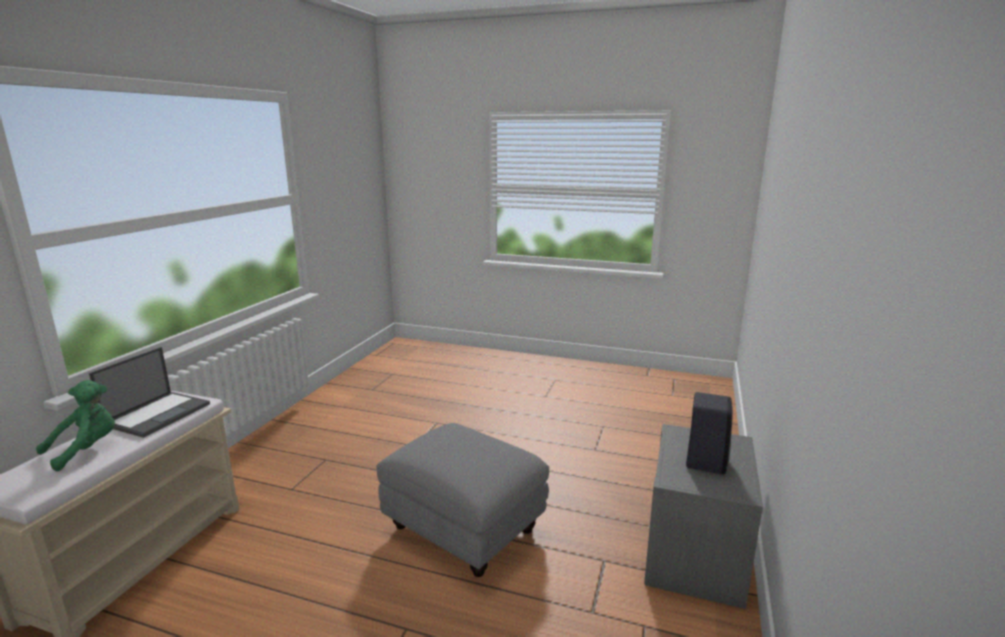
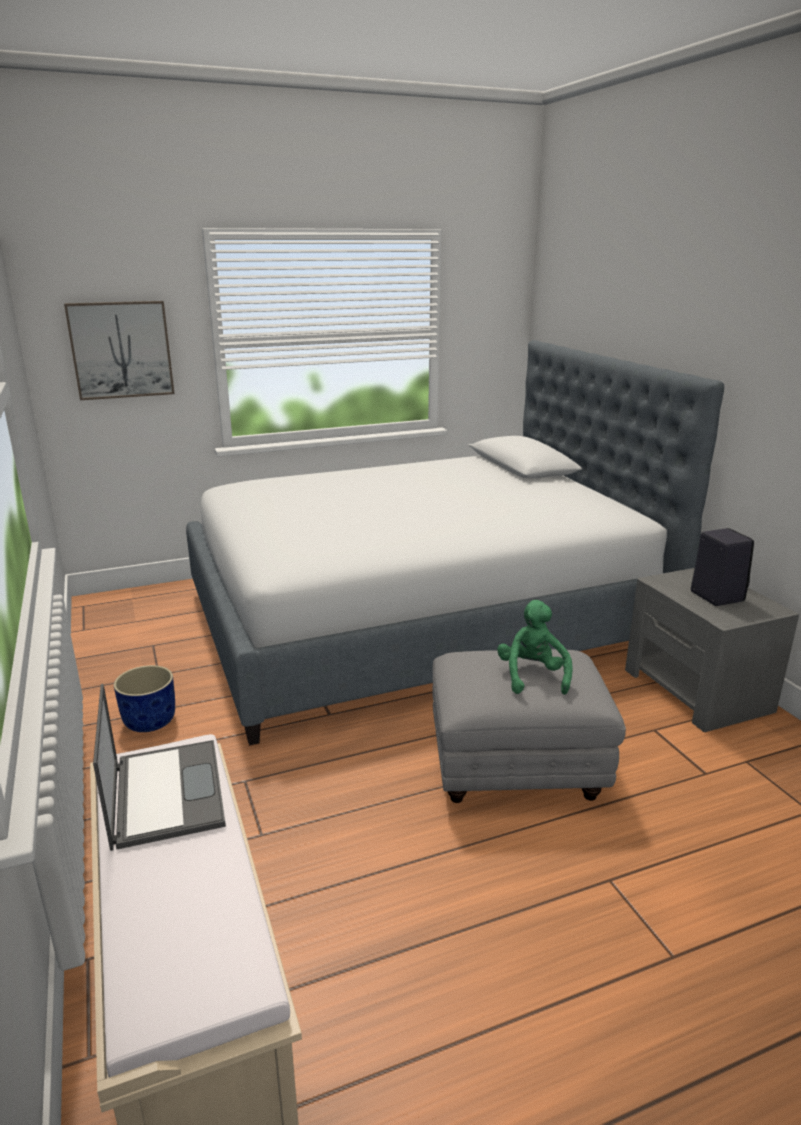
camera: 40 degrees left, 5 degrees up
(86, 449) = (172, 887): green plush toy -> green plush toy (532, 676)
(333, 411) = (149, 721): none -> blue planter
(435, 188) = (121, 350): none -> picture
(556, 413) = (420, 619): none -> bed

